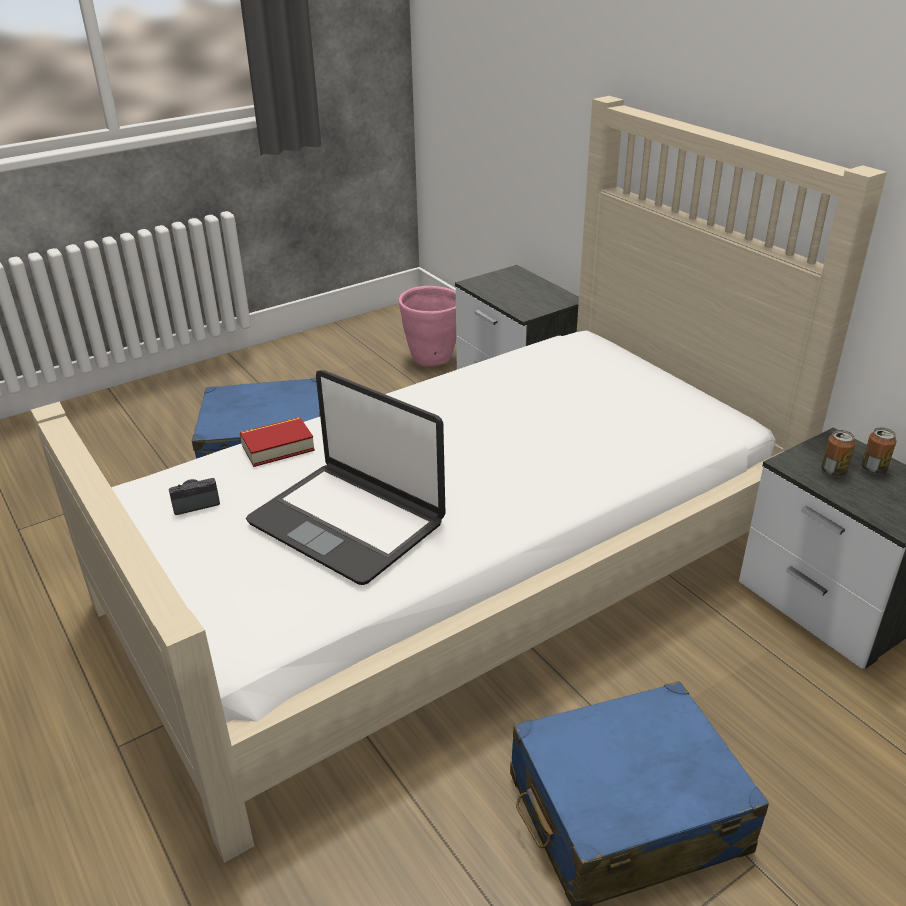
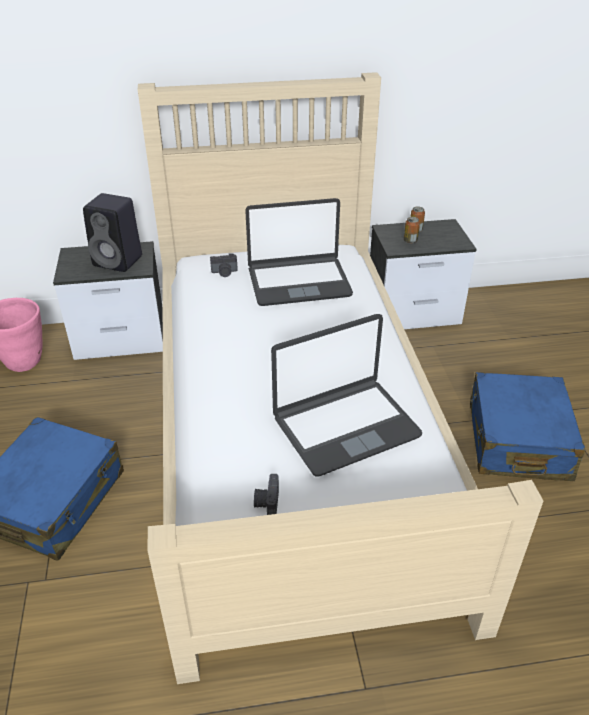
camera: 65 degrees left, 5 degrees up
(278, 447) = (221, 439): book -> none
(527, 297) = (119, 261): none -> black speaker
(574, 359) = (224, 273): none -> camera
(611, 411) = (298, 282): none -> laptop

